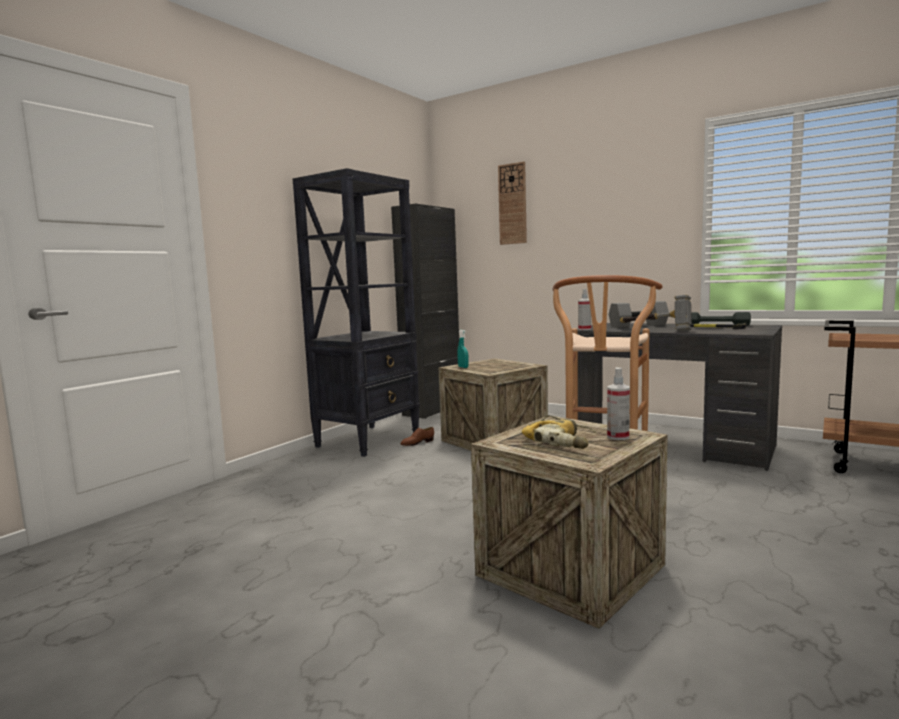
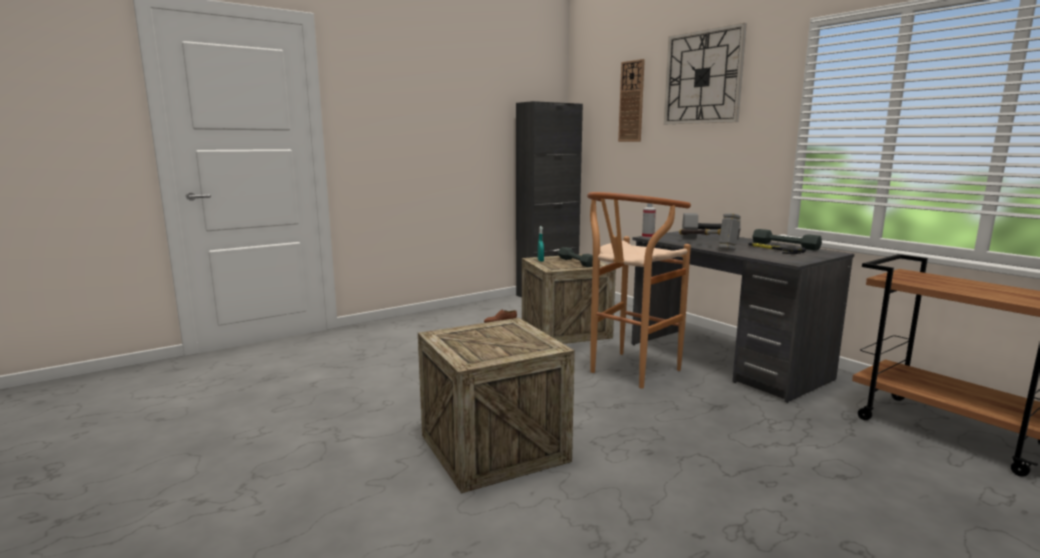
camera: 20 degrees right, 5 degrees up
(369, 440) = (466, 314): black bookcase -> none
(502, 365) = (576, 262): none -> grey dumbbell
(562, 441) = (482, 342): power drill -> none
(594, 176) = (703, 77): none -> wall clock
(618, 437) = (531, 345): spray bottle -> none

